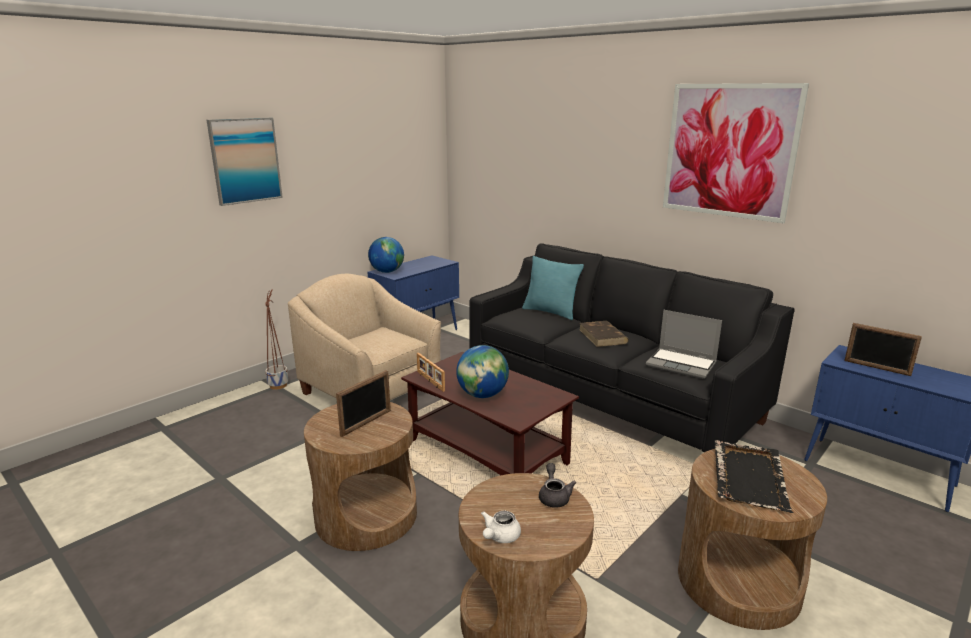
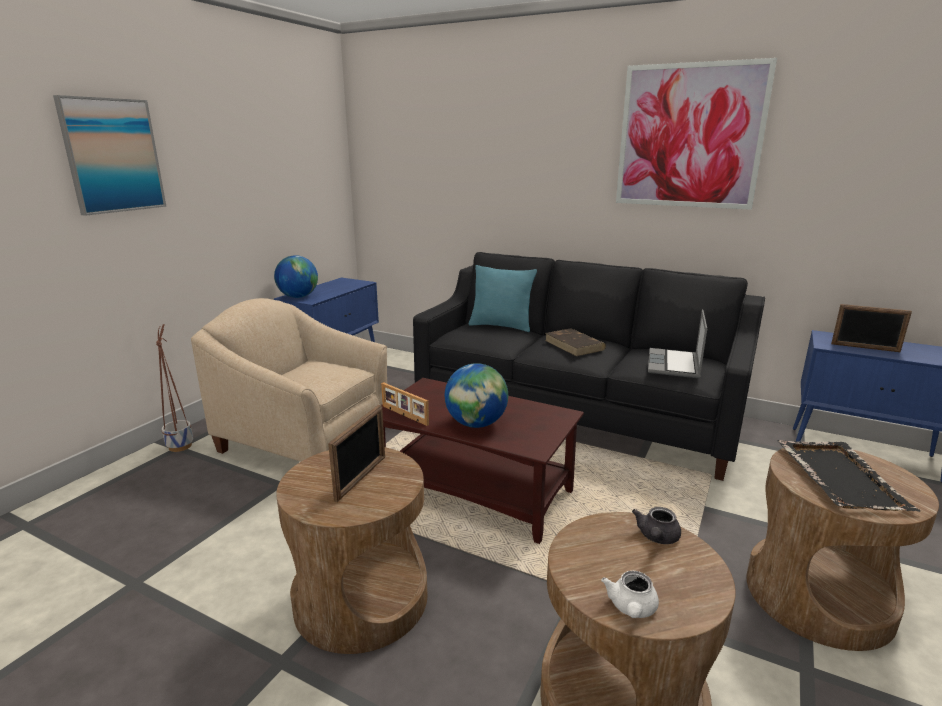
camera: 15 degrees left, 0 degrees up
(554, 496) = (656, 538): grey teapot -> grey teapot turned 135 degrees counterclockwise
(682, 364) = (674, 365): laptop -> laptop turned 90 degrees clockwise

